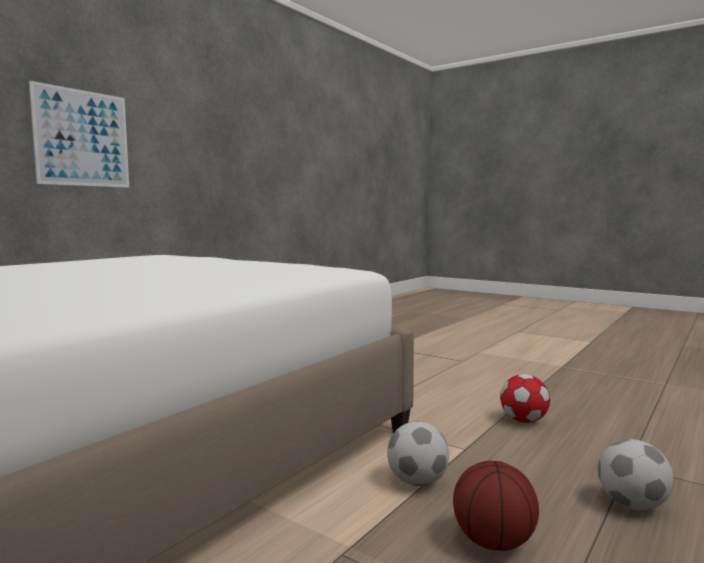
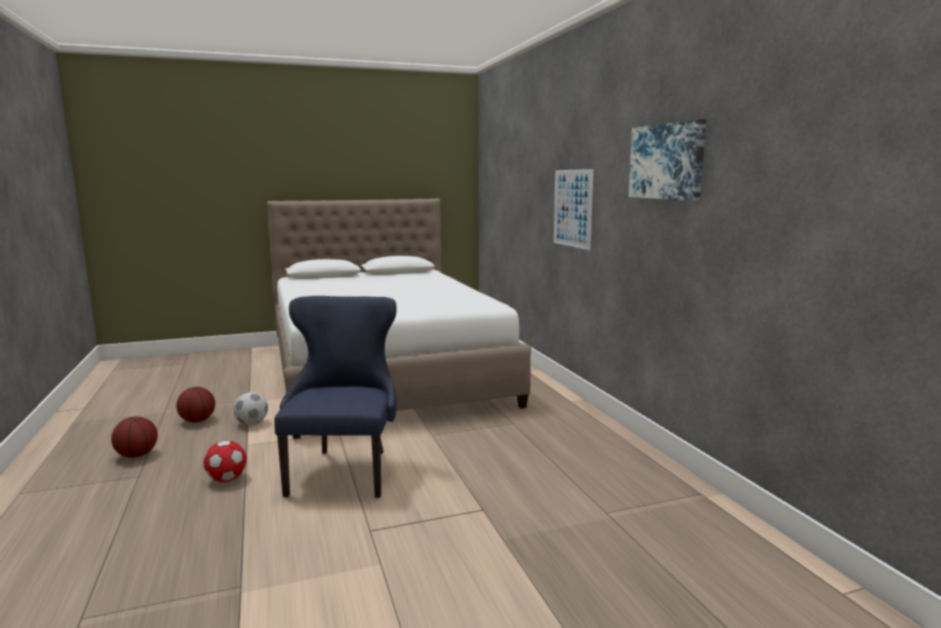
camera: 125 degrees right, 5 degrees up
(223, 113) = (667, 161): none -> picture
(417, 388) = (344, 470): none -> blue chair
(632, 504) = (137, 455): football -> basketball

